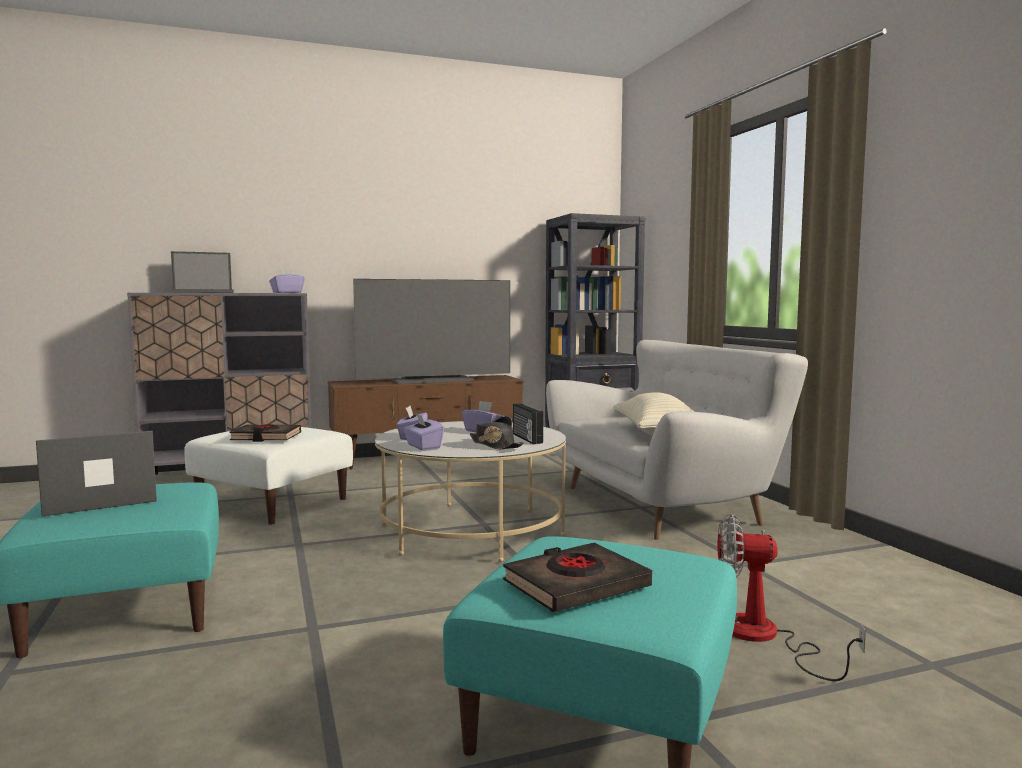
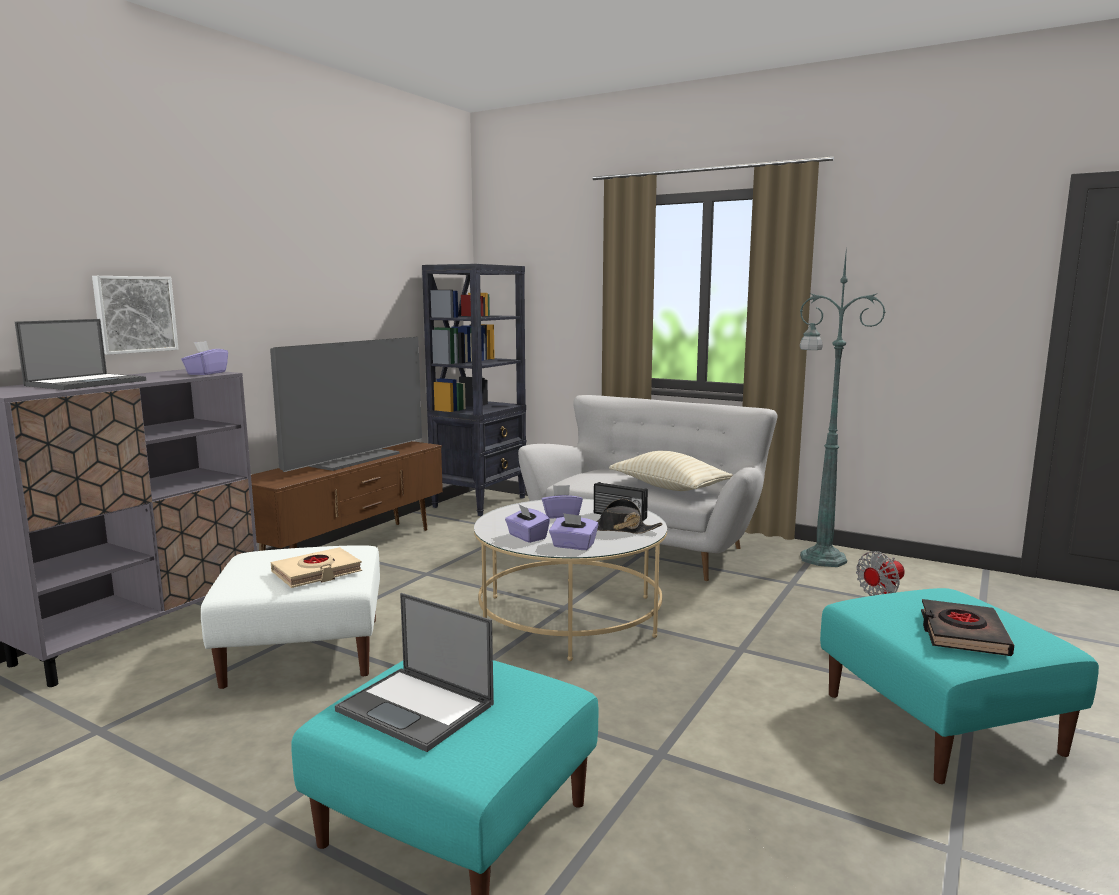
camera: 40 degrees left, 5 degrees up
(98, 500) = (417, 708): laptop -> laptop turned 75 degrees counterclockwise
(264, 252) = (134, 314): none -> picture
(266, 437) = (317, 573): black book -> beige book
(844, 554) = (820, 558): none -> green floor lamp

